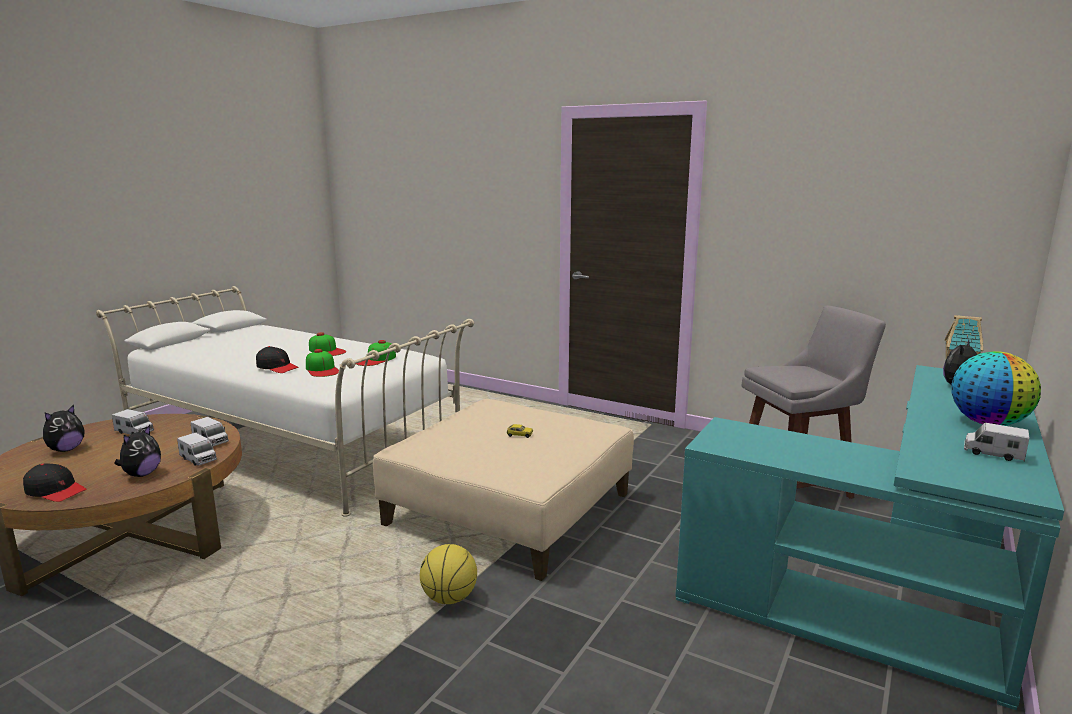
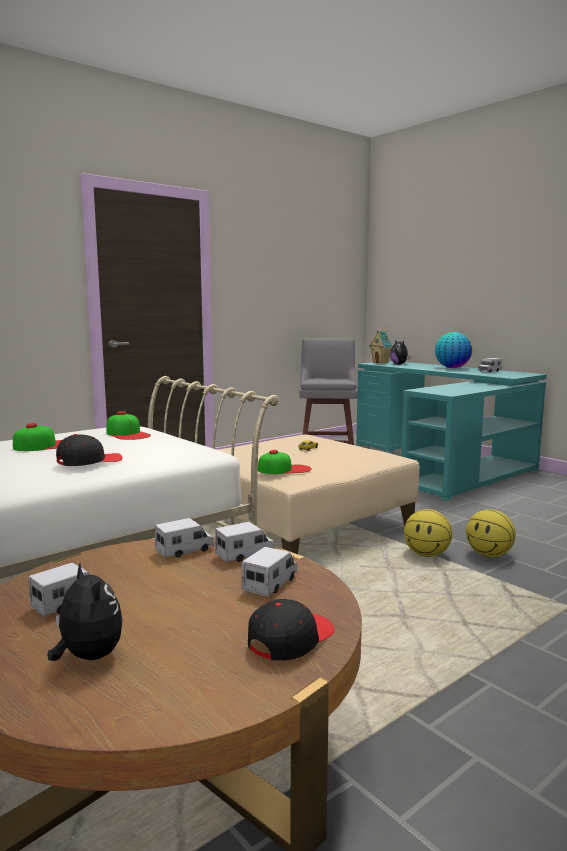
camera: 70 degrees left, 5 degrees down
(142, 474) = (270, 584): plush toy -> toy truck
(322, 369) = (134, 448): cap -> cap (284, 469)
(468, 647) = (489, 555): none -> basketball

